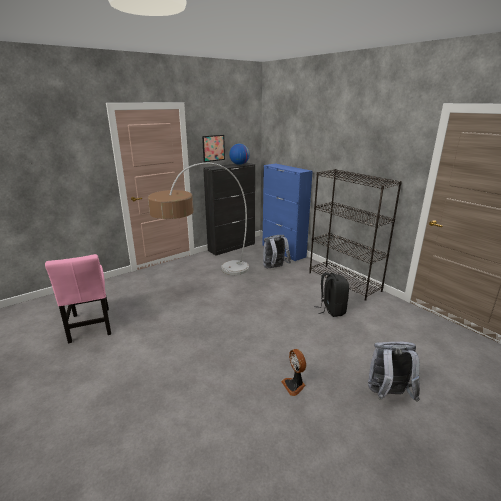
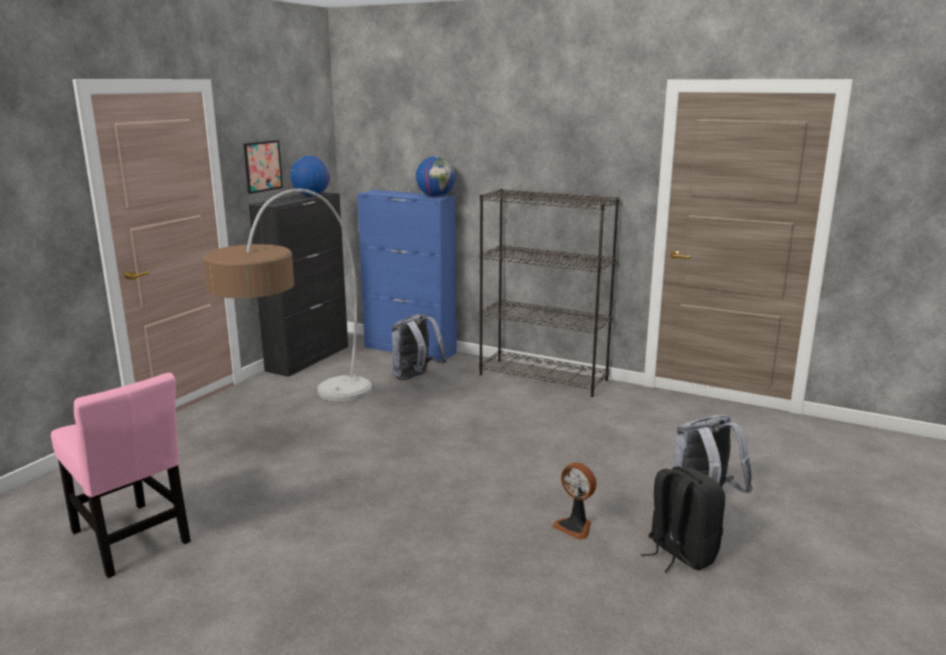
camera: 25 degrees left, 5 degrees down
(300, 170) = (436, 196): none -> globe
(331, 310) = (553, 419): black backpack -> black backpack (679, 553)

